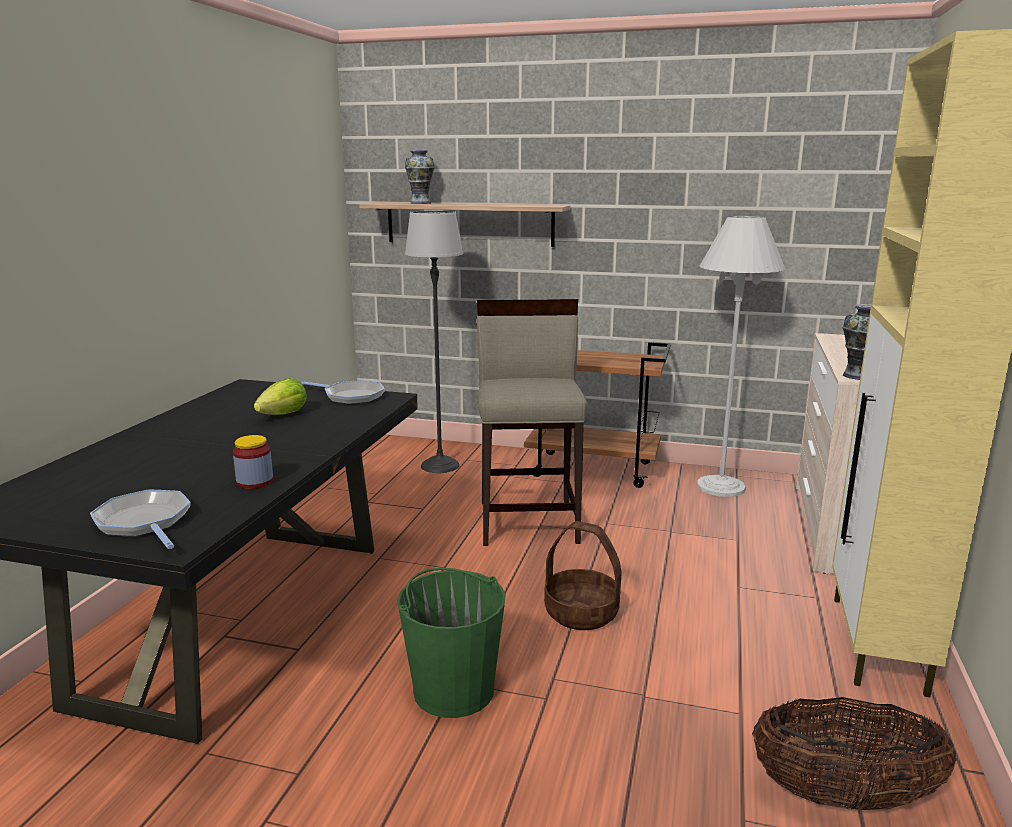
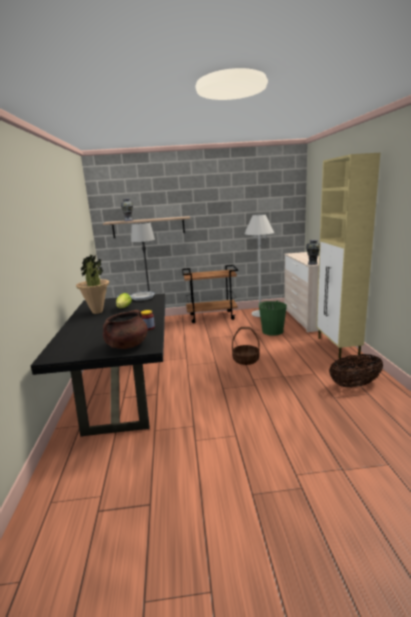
camera: 20 degrees left, 0 degrees up
(145, 523) = (127, 345): frying pan -> brown cooking pot
(220, 414) = (97, 312): none -> potted plant
(453, 689) = (223, 390): green bucket -> green bucket (272, 331)
(529, 521) = (204, 337): beige stool -> none

